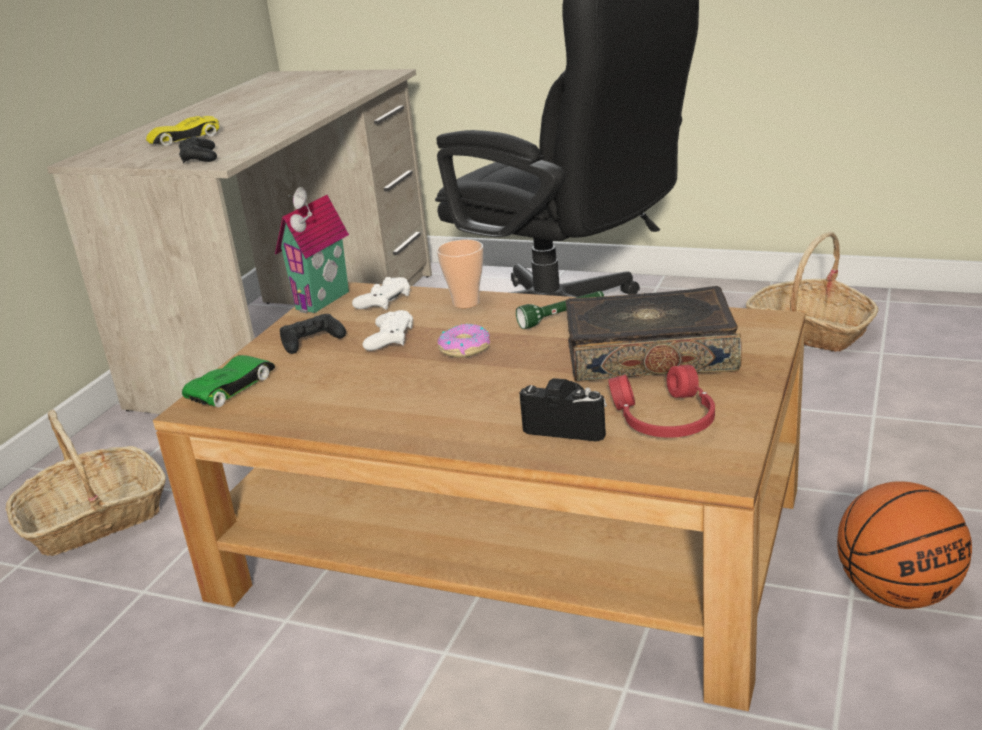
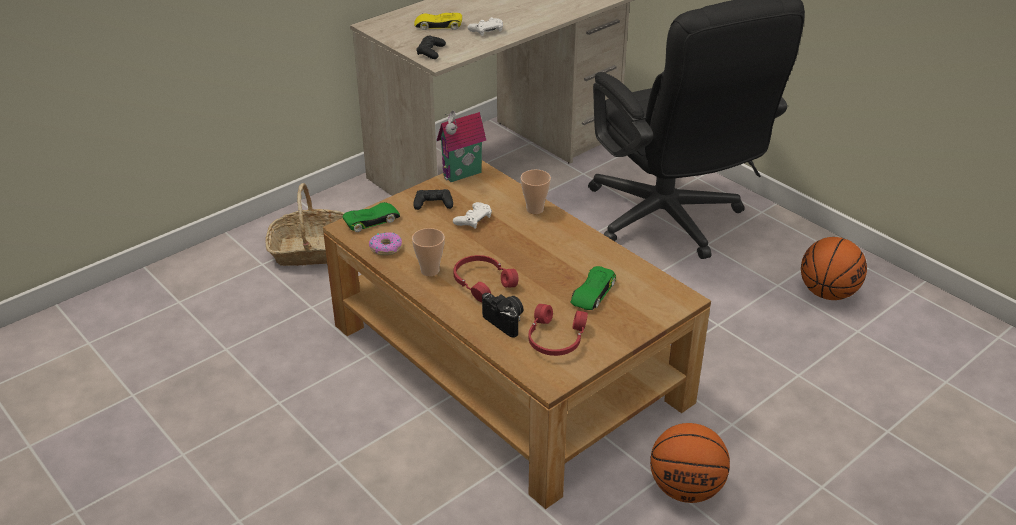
camera: 25 degrees right, 10 degrees up
(384, 301) = (493, 188): white game controller -> white game controller (486, 30)
(384, 411) = (430, 271): none -> cup
(464, 348) = (504, 244): donut -> donut (386, 248)
(481, 397) = (482, 282): none -> red headphones
(562, 317) = (575, 244): green flashlight -> none
(650, 355) = (592, 293): book -> green toy car
(810, 331) = (828, 293): basket -> basketball

